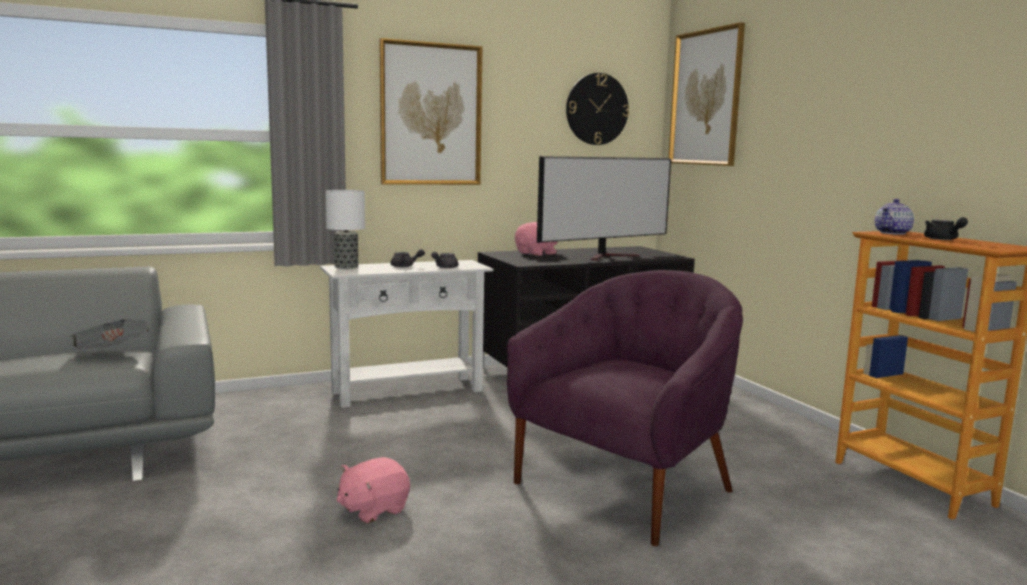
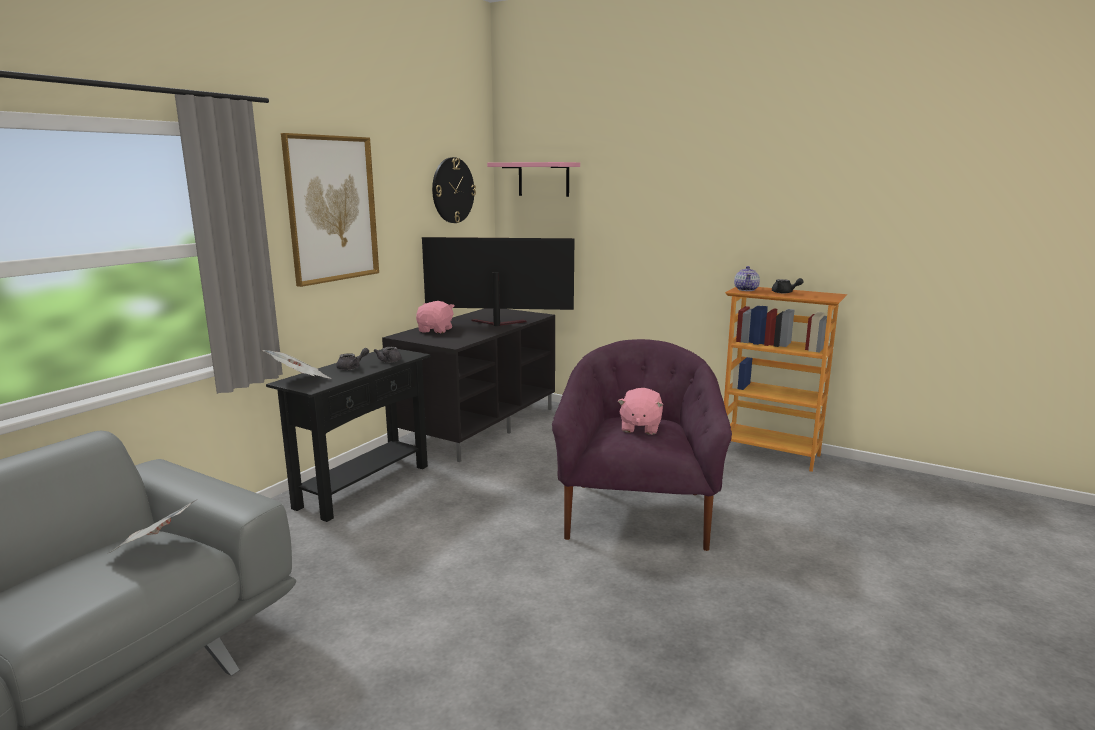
camera: 35 degrees left, 5 degrees up
(347, 267) = (299, 380): table lamp -> newspaper
(373, 510) = (499, 604): pink plush toy -> pink plush toy (640, 427)
(407, 391) = (364, 486): white console table -> black console table
(609, 256) = (496, 323): television -> television turned 105 degrees counterclockwise
(706, 98) = (543, 179): picture -> pink shelf

